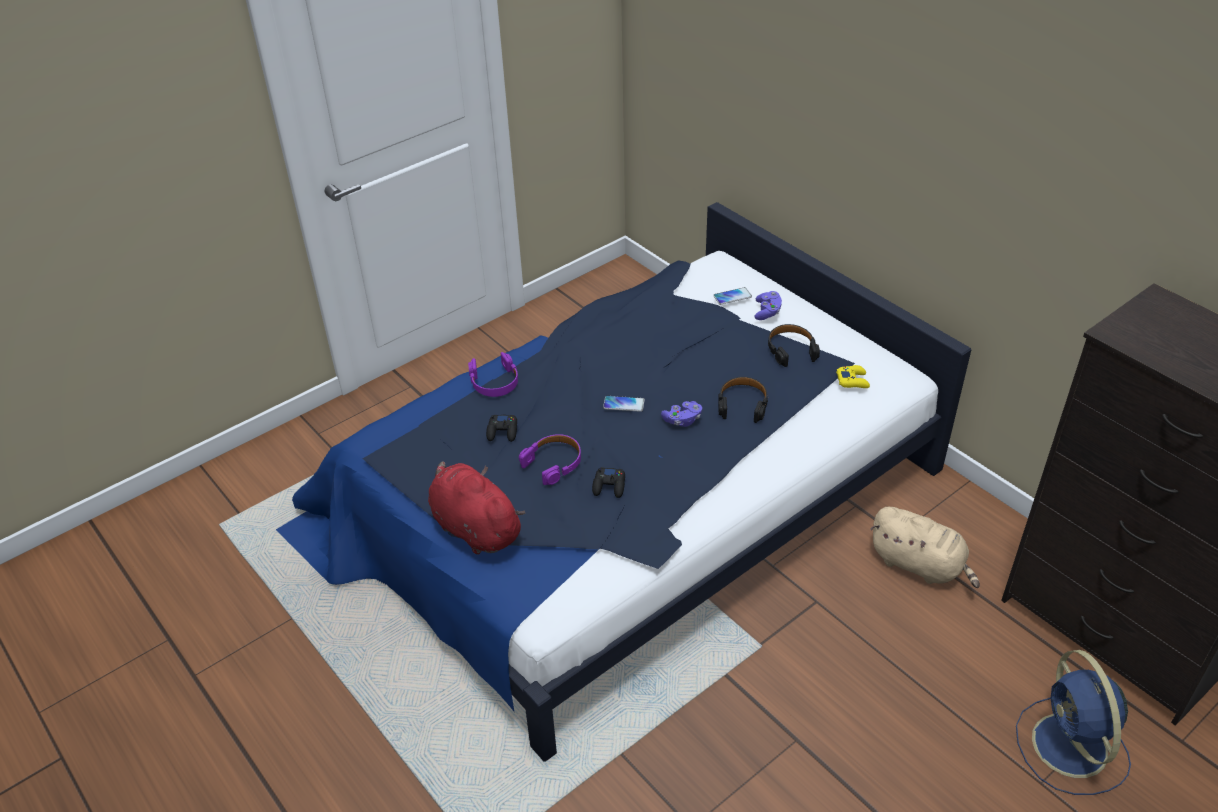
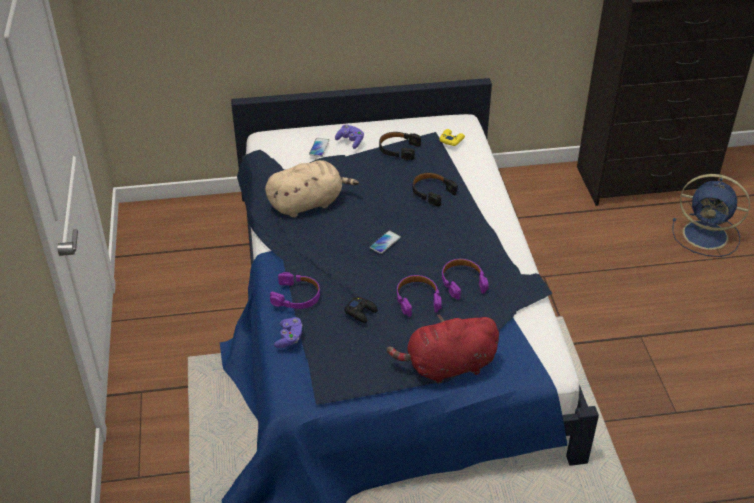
camera: 60 degrees left, 0 degrees up
(609, 486) = (462, 282): black game controller -> purple headphones
(682, 420) = (425, 223): purple game controller -> purple game controller (289, 338)
(919, 565) = (547, 221): beige plush toy -> beige plush toy (308, 203)

